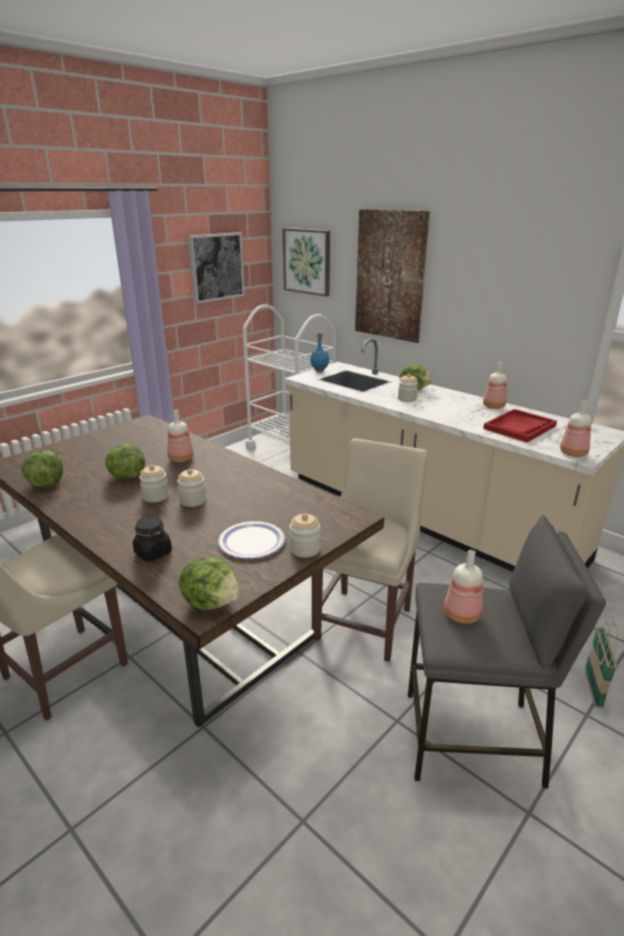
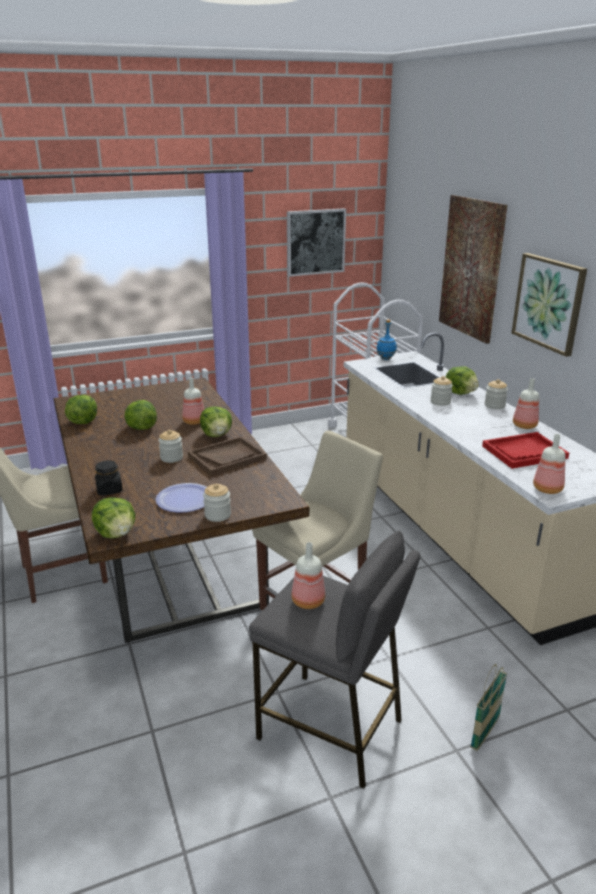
camera: 25 degrees right, 0 degrees up
(155, 496) = (148, 448): jar -> jar (494, 405)
(219, 467) = (217, 435): none -> lettuce
(253, 488) = (227, 458): none -> brown tray
(307, 261) = (409, 242): picture -> picture (549, 303)

